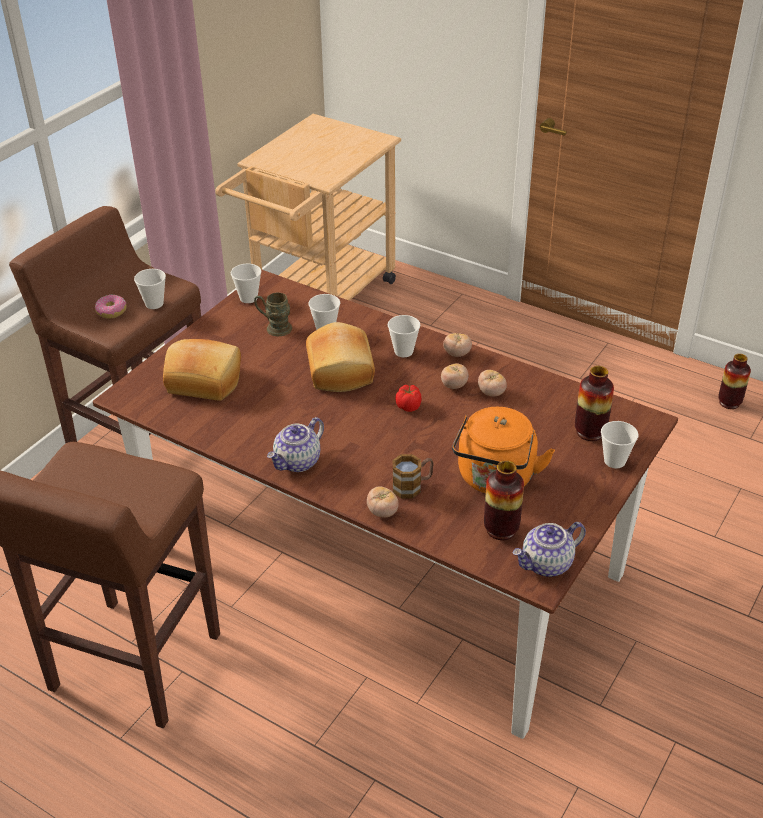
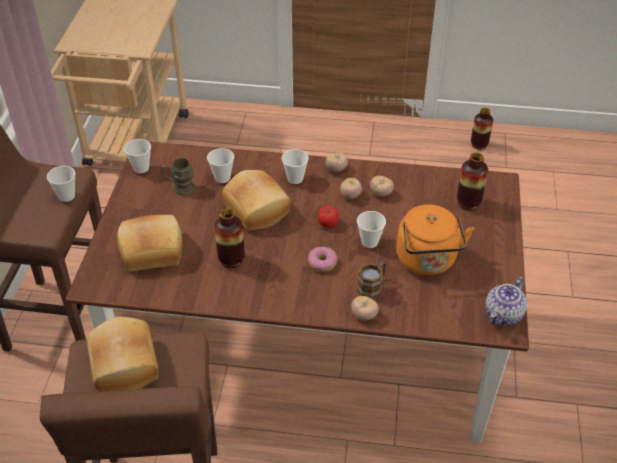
camera: 25 degrees left, 5 degrees up
(98, 477) = (122, 365): none -> bread
(111, 311) = (32, 213): donut -> donut (322, 263)
(298, 462) = (273, 296): teapot -> none
(501, 529) = (456, 299): vase -> vase (231, 260)
(614, 461) = (498, 220): cup -> cup (369, 242)

